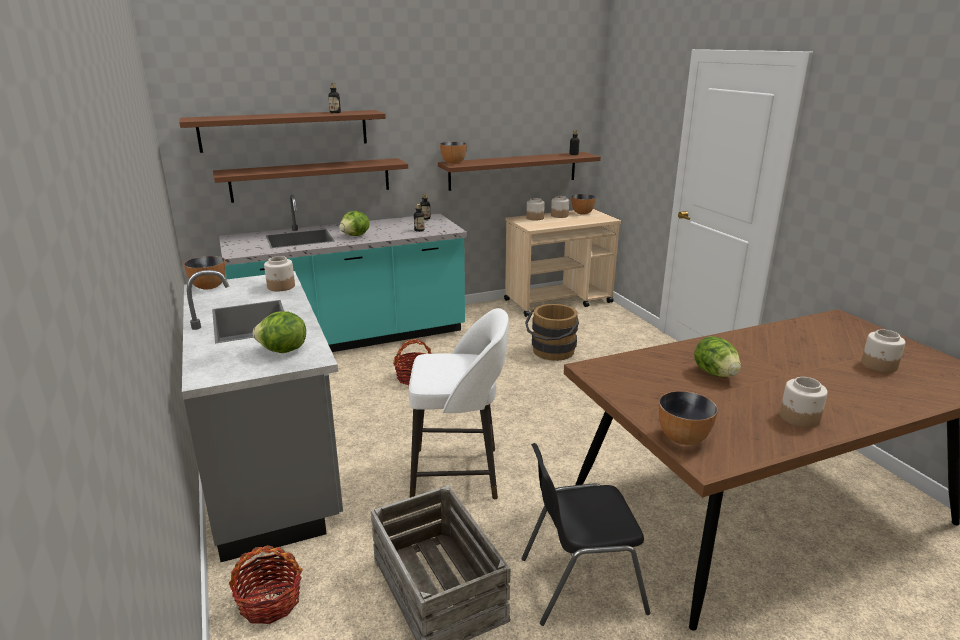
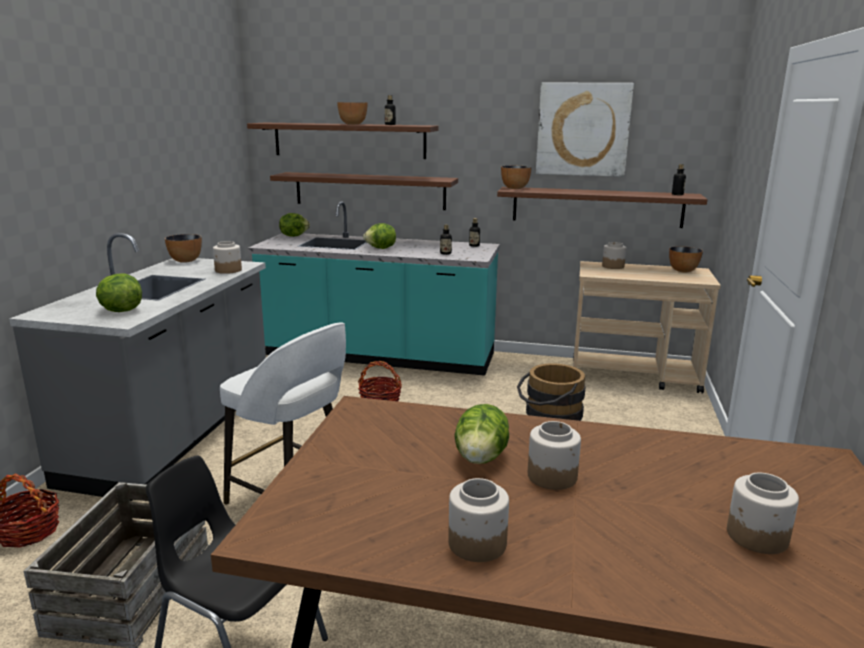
camera: 35 degrees right, 5 degrees down
(240, 238) = (294, 236): none -> lettuce
(499, 106) = (583, 129): none -> picture
(559, 215) = (648, 268): jar -> jar (552, 476)
(682, 438) = (295, 502): bowl -> bowl (352, 124)

